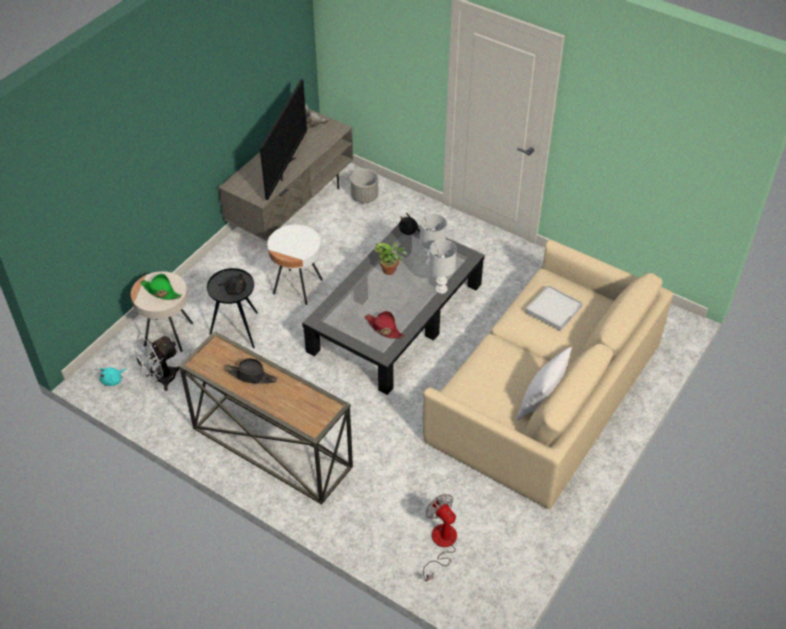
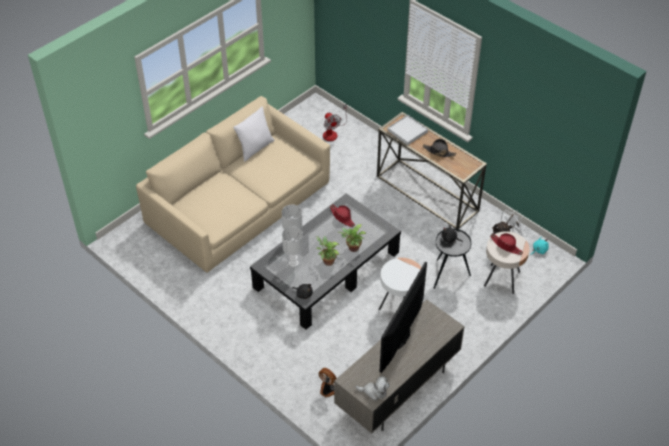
camera: 170 degrees left, 0 degrees up
(161, 291) = (506, 245): green hat -> red hat
(362, 289) = (352, 248): none -> potted plant
(364, 197) = (328, 390): grey planter -> fan
(553, 309) = (219, 203): white tray -> white tray (407, 131)

